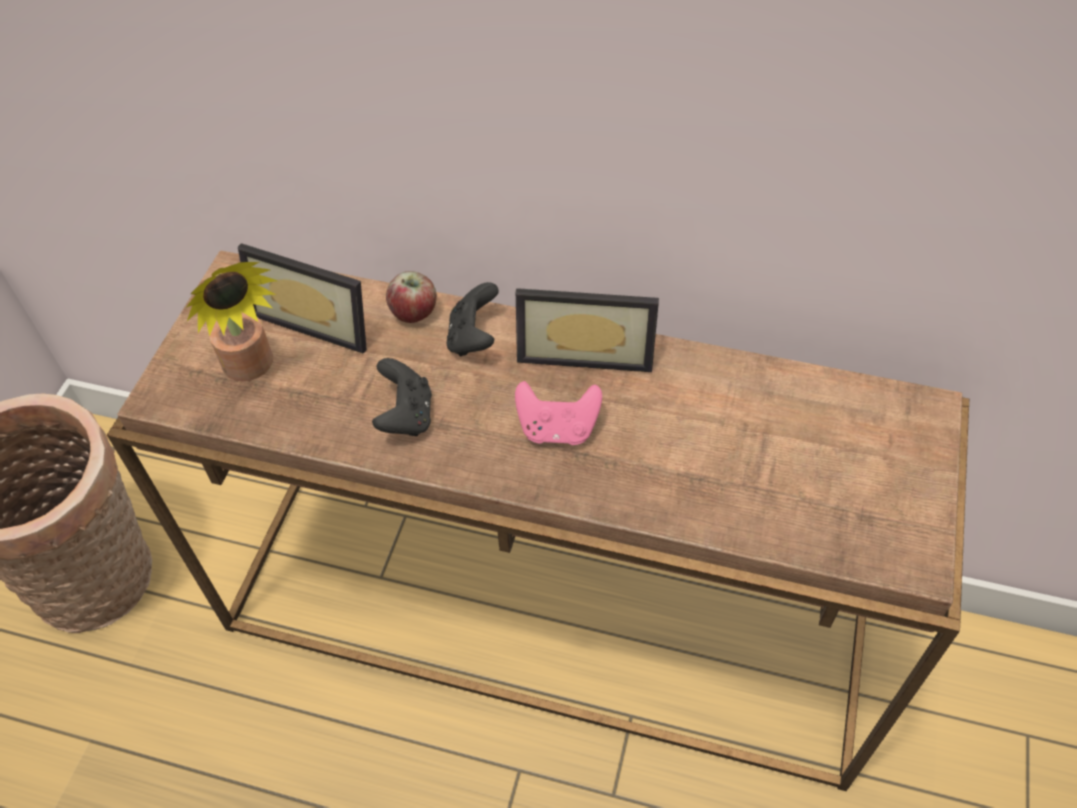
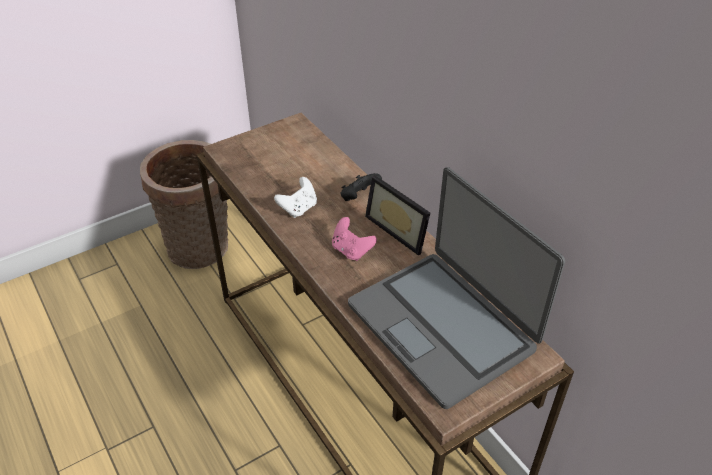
camera: 40 degrees right, 10 degrees down
(252, 368) = (263, 159): potted plant -> none
(318, 317) = (308, 155): picture frame -> none
(406, 416) = (298, 208): black game controller -> white game controller
(414, 312) = (346, 174): apple -> none
(791, 453) = (442, 326): none -> laptop

